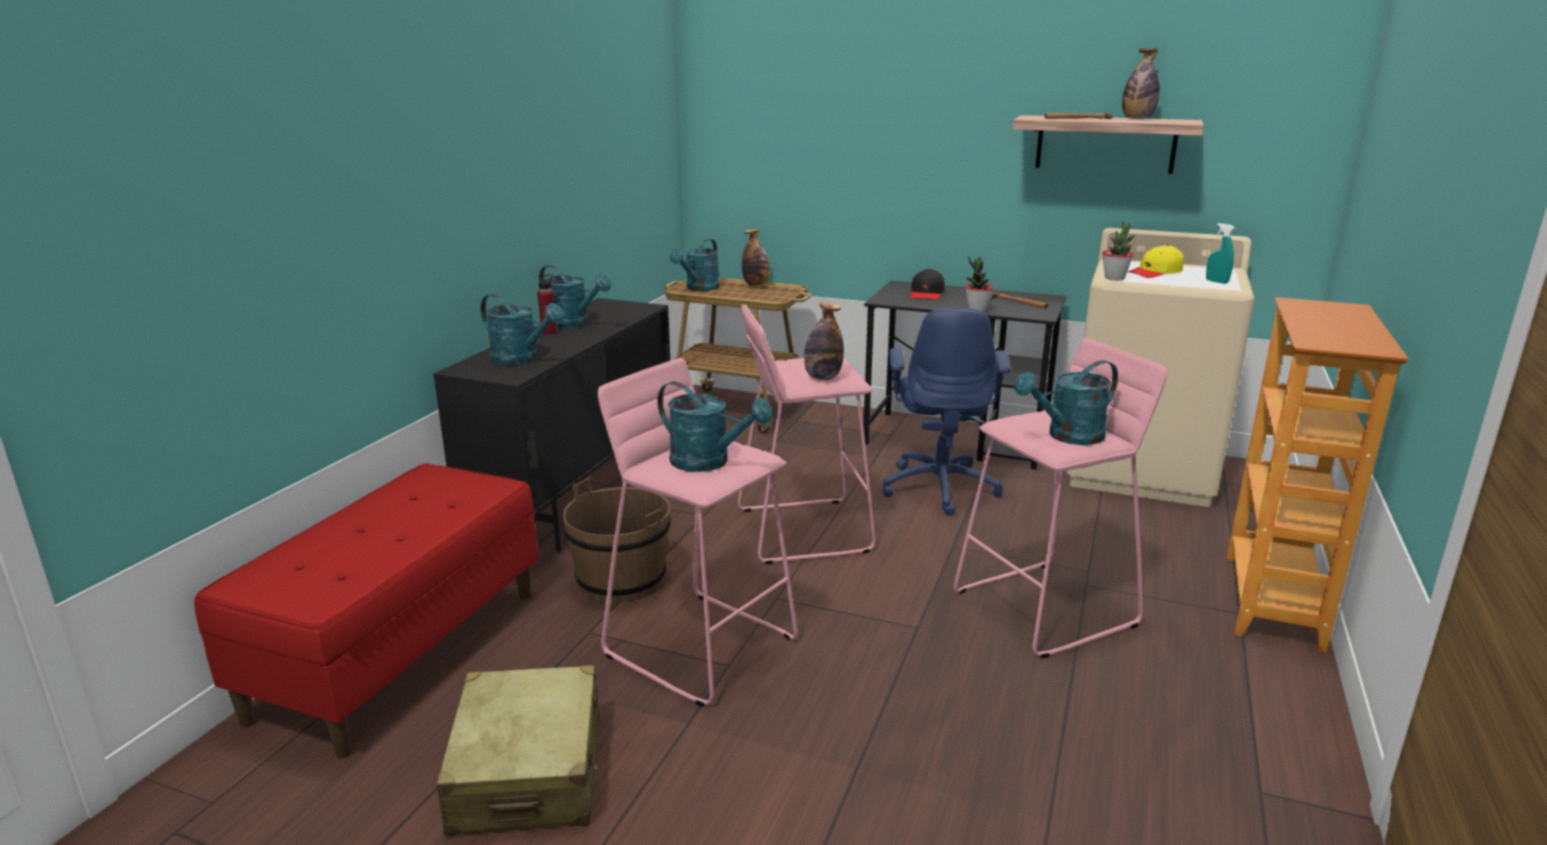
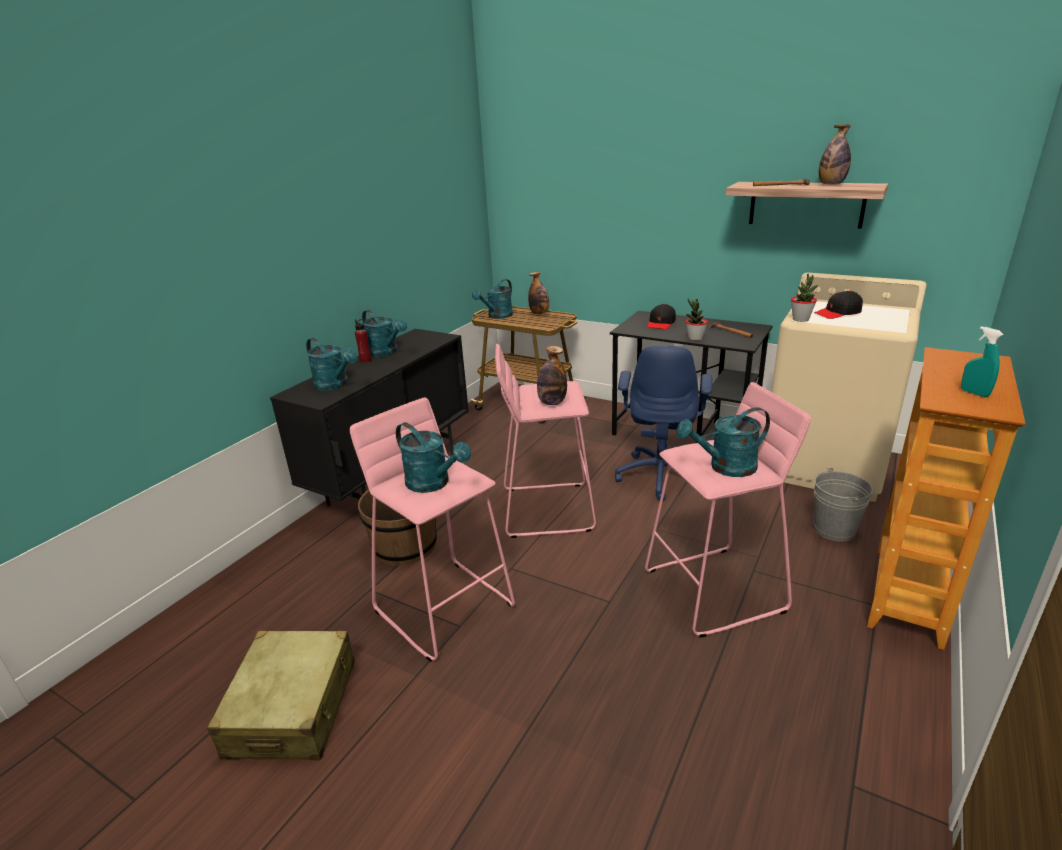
camera: 10 degrees right, 5 degrees up
(400, 653) = (239, 598): red bench -> none
(1155, 272) = (838, 313): yellow cap -> black cap
(1170, 538) = (834, 529): none -> grey bucket
(1216, 281) = (888, 323): turquoise spray bottle -> turquoise spray bottle (974, 393)

